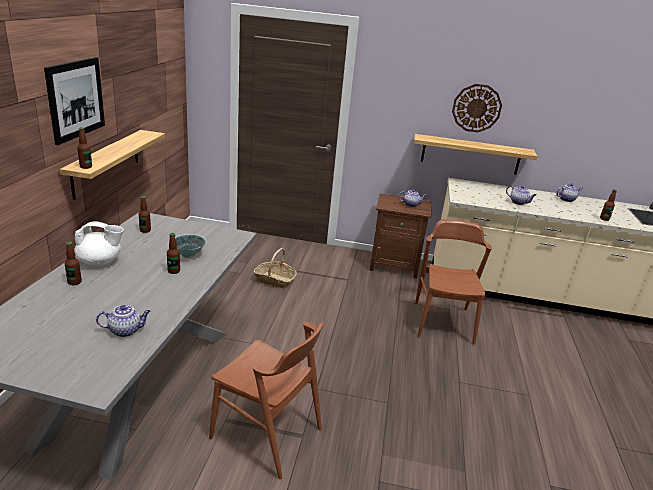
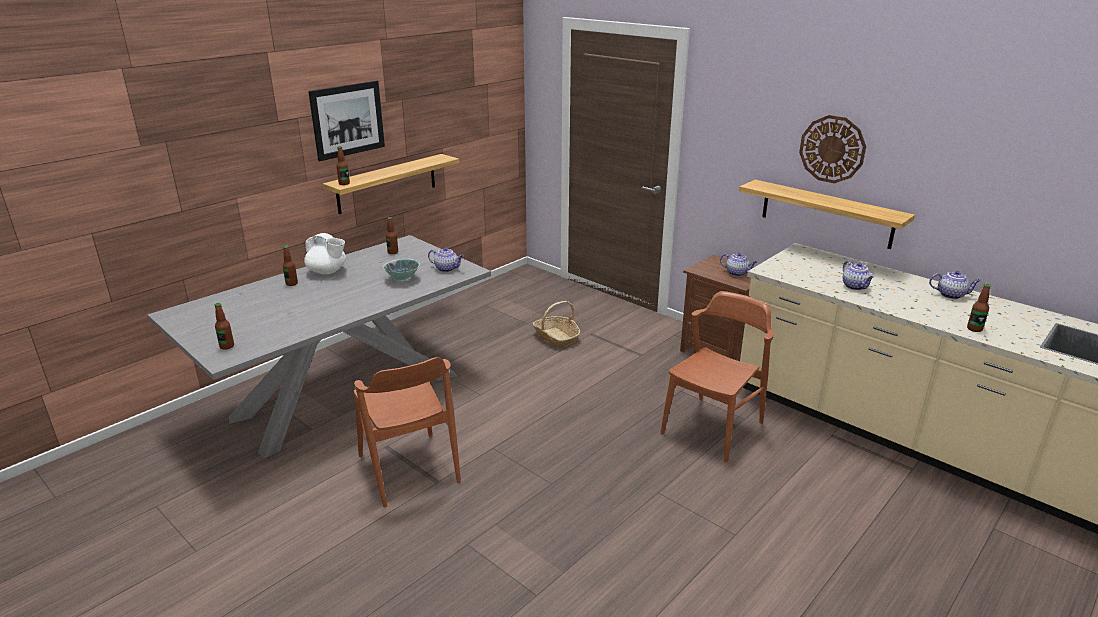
camera: 35 degrees right, 0 degrees up
(126, 330) = (285, 326): teapot -> teapot (447, 269)
(174, 271) = (374, 290): bottle -> bottle (227, 346)

